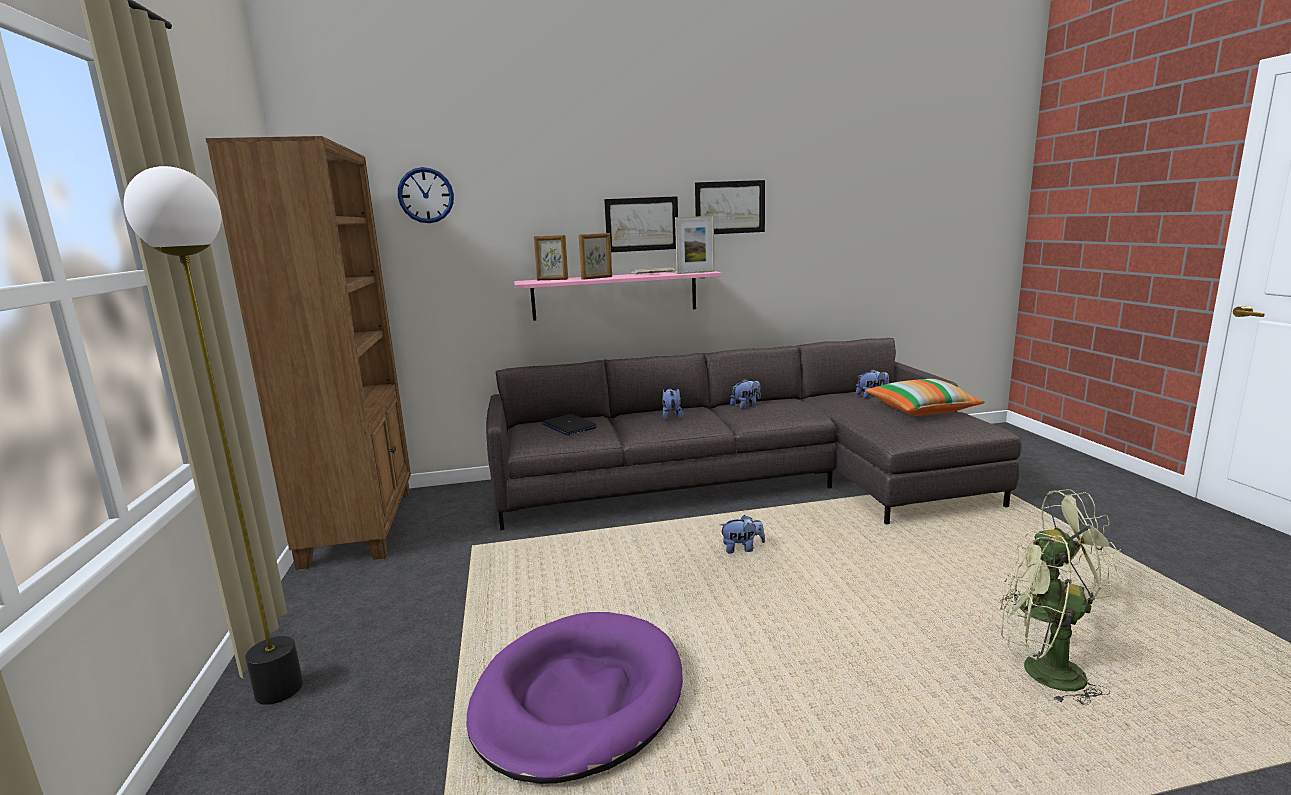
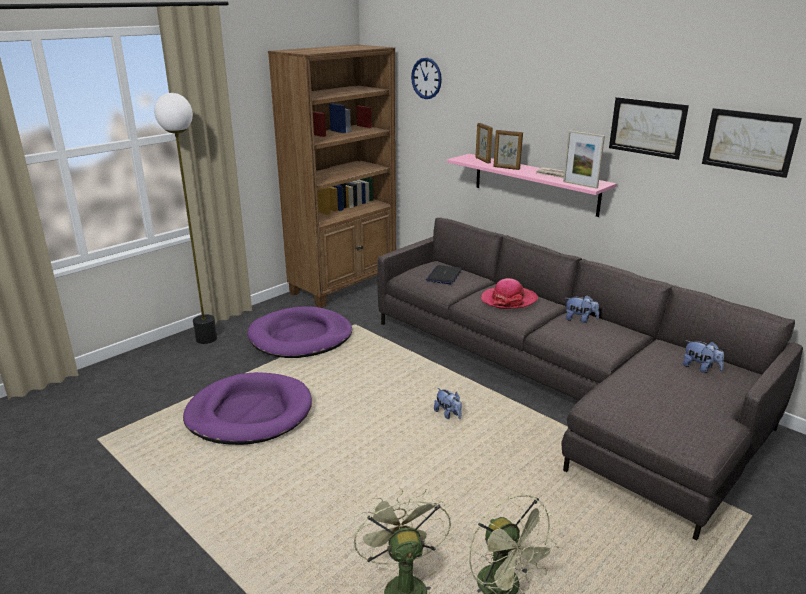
camera: 55 degrees right, 10 degrees up
(434, 594) = (300, 337): none -> purple dog bed
(642, 224) = (564, 128): picture -> picture (749, 142)
(671, 416) = (509, 300): plush toy -> hat
(921, 410) = (693, 402): pillow -> none

